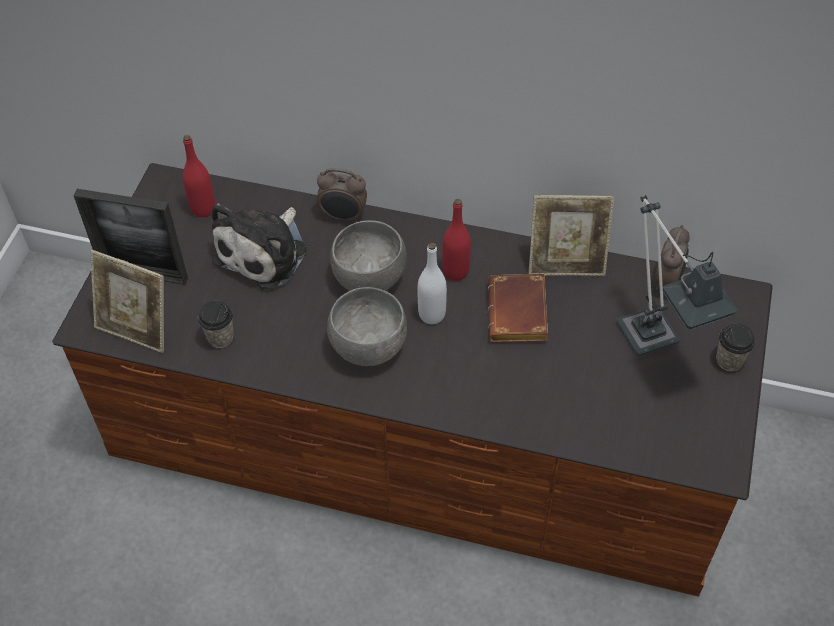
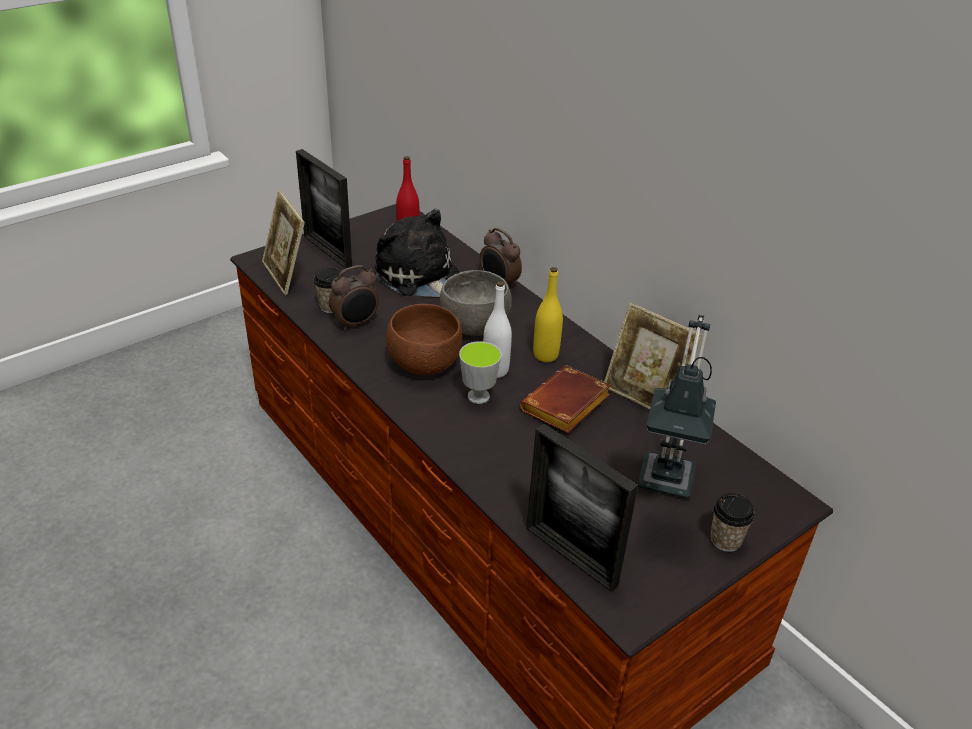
camera: 35 degrees right, 15 degrees down
(265, 252) = (419, 277): plush toy -> plush toy turned 75 degrees clockwise
(369, 348) = (424, 365): grey bowl -> brown bowl
(444, 350) = (478, 396): none -> cup
(456, 271) = (545, 355): red bottle -> yellow bottle
(645, 449) = (571, 556): none -> picture frame
(668, 281) = (726, 453): alarm clock -> alarm clock (356, 323)

